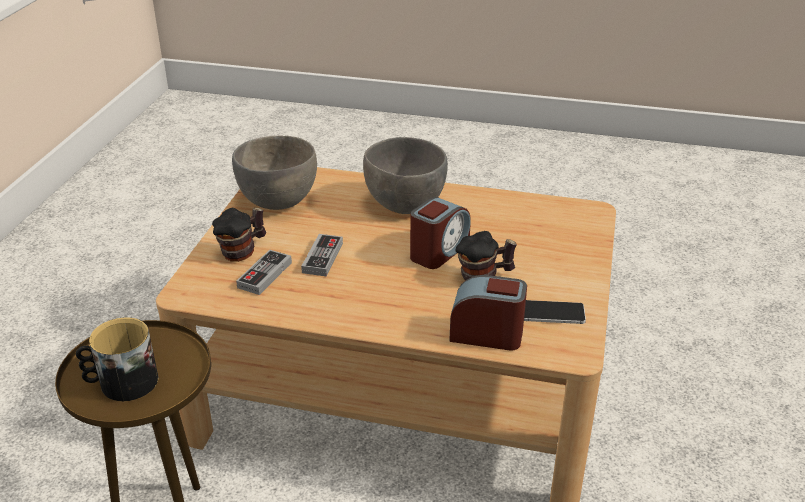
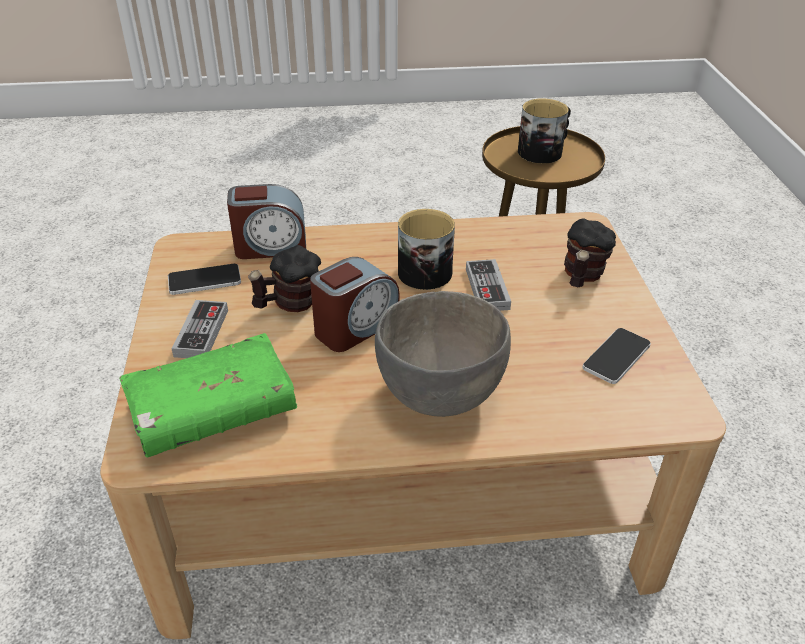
camera: 160 degrees right, 5 degrees up
(265, 275) = (530, 257): game controller -> game controller (201, 333)
(278, 201) = (616, 356): grey bowl -> phone
(360, 284) = (423, 269): none -> mug
(439, 251) = (355, 327): alarm clock -> alarm clock turned 150 degrees counterclockwise
(549, 223) = (213, 411): none -> green book

